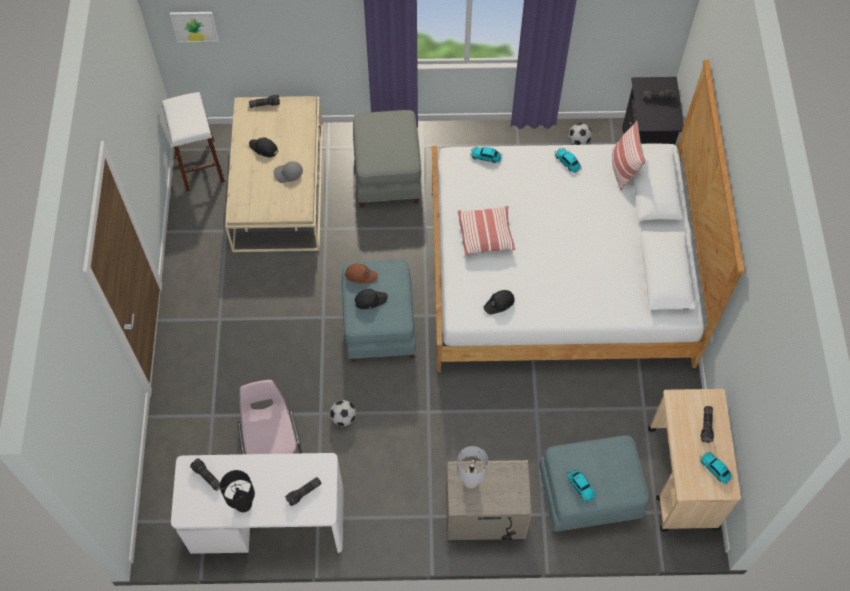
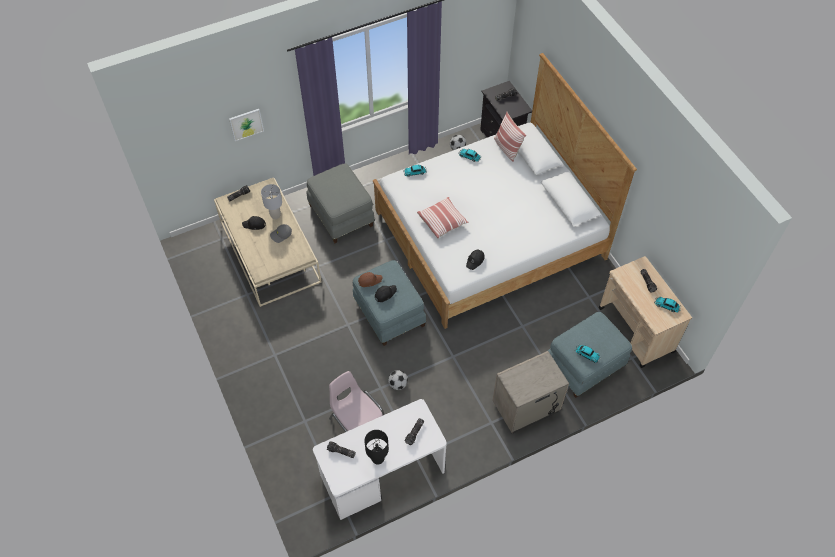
camera: 25 degrees left, 5 degrees down
(194, 26) = (179, 151): picture -> picture (246, 124)
(200, 164) = (204, 257): white stool -> none
(470, 482) = (519, 380): grey table lamp -> grey table lamp (275, 215)

